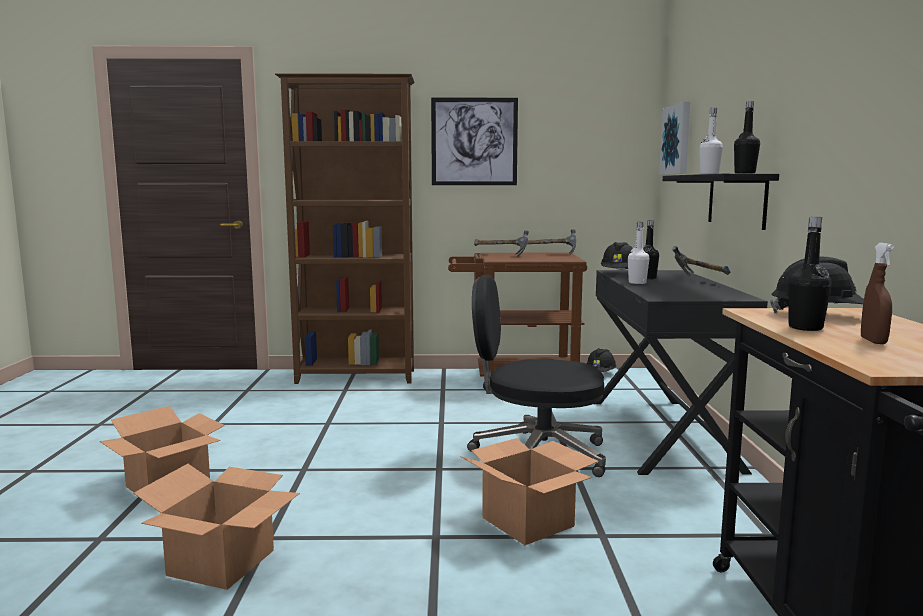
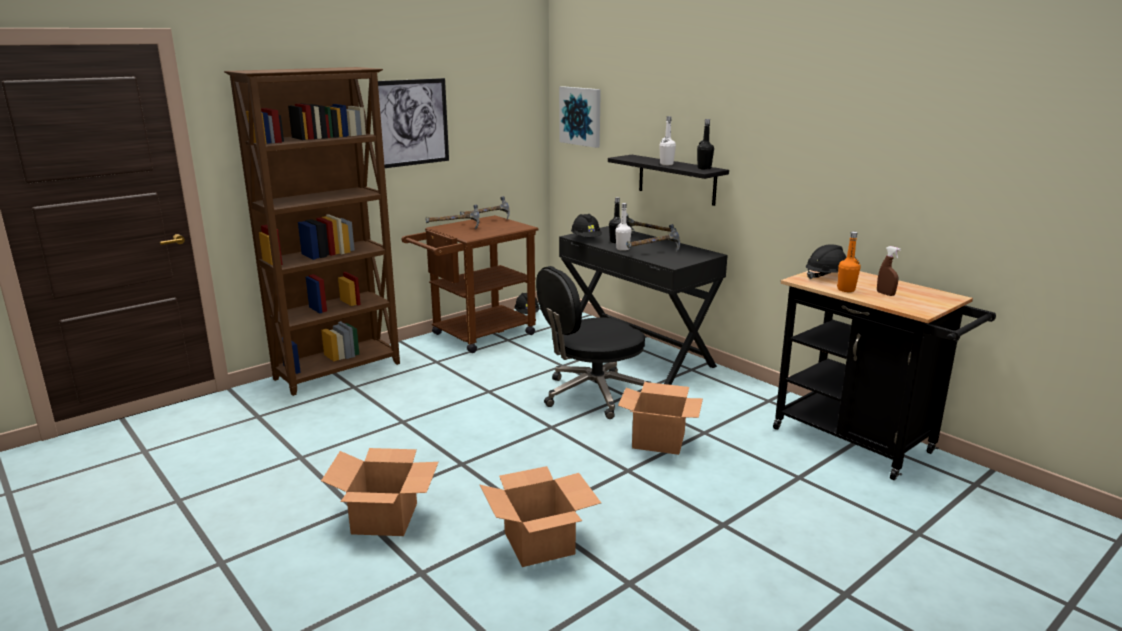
camera: 40 degrees left, 10 degrees up
(667, 288) = (654, 252): none -> hammer
(805, 328) = (846, 289): black bottle -> orange bottle

